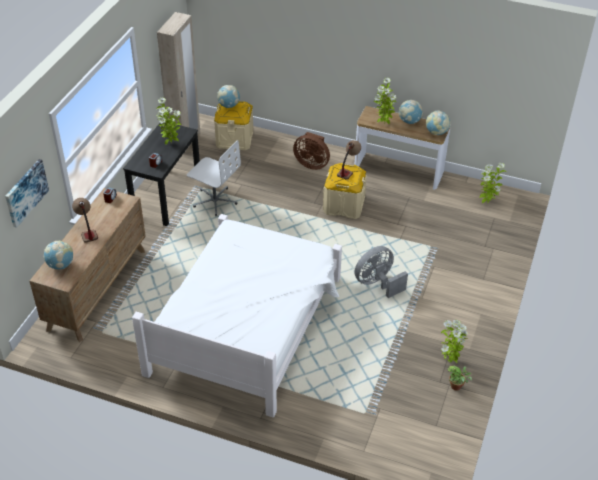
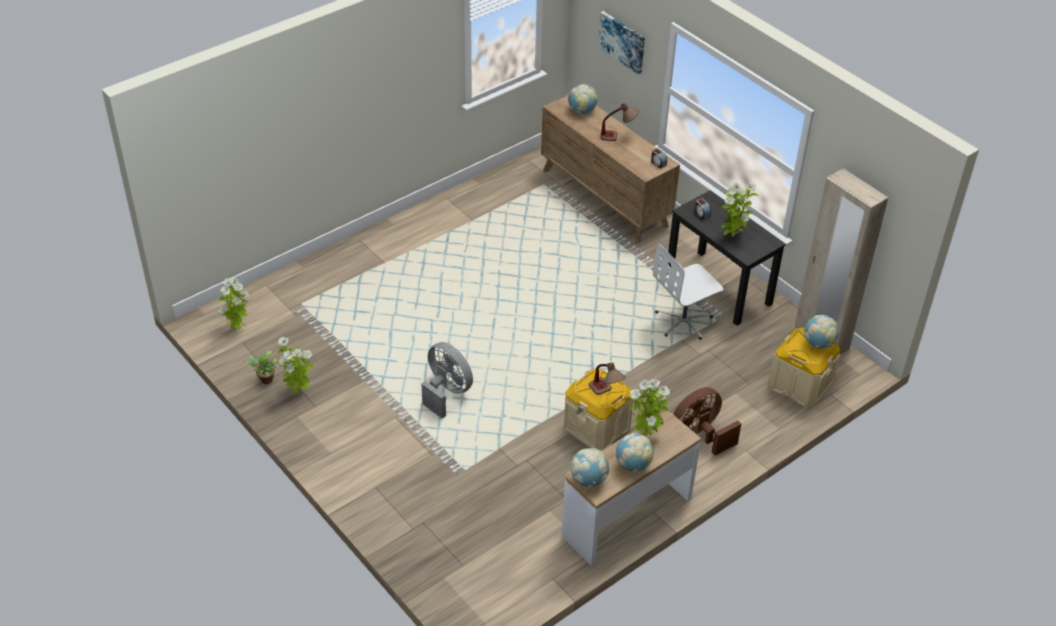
camera: 120 degrees right, 0 degrees up
(247, 323) = (475, 274): white bed -> none
(377, 283) = (446, 392): grey fan -> grey fan turned 45 degrees counterclockwise
(486, 203) = (496, 575): potted plant -> potted plant (237, 328)

